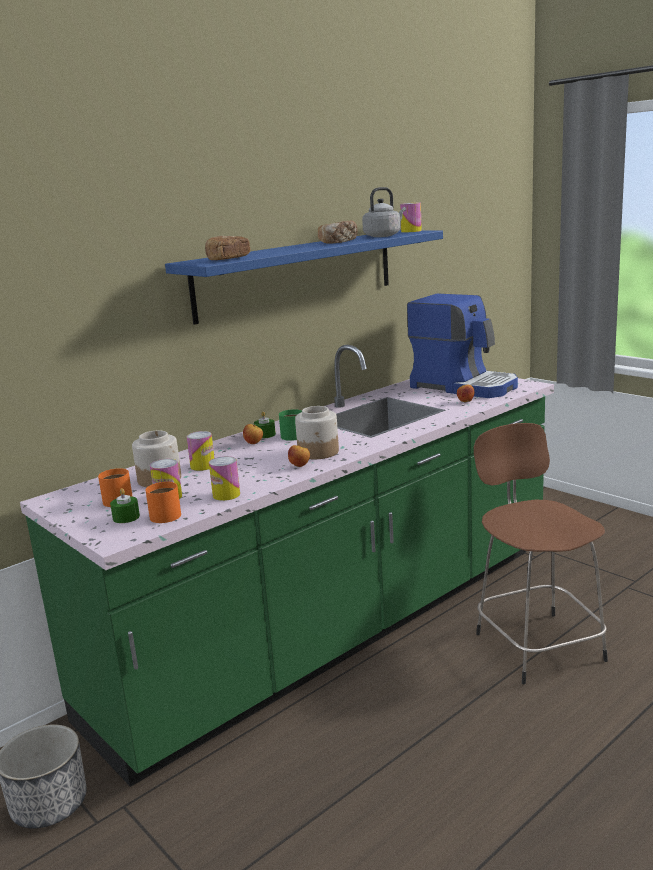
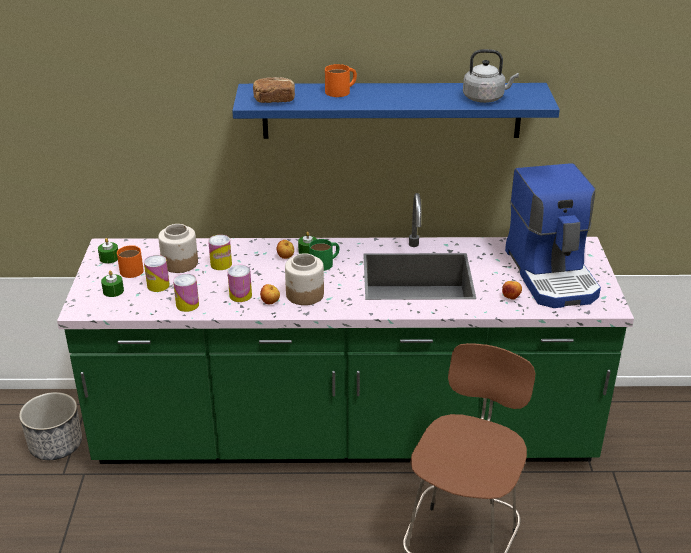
camera: 40 degrees right, 15 degrees up
(71, 503) = (109, 258): none -> green candle
(168, 513) = (136, 302): orange mug -> orange mug (341, 91)
(339, 242) = (421, 97): bread -> none
(411, 231) = (535, 96): can -> can (240, 295)

